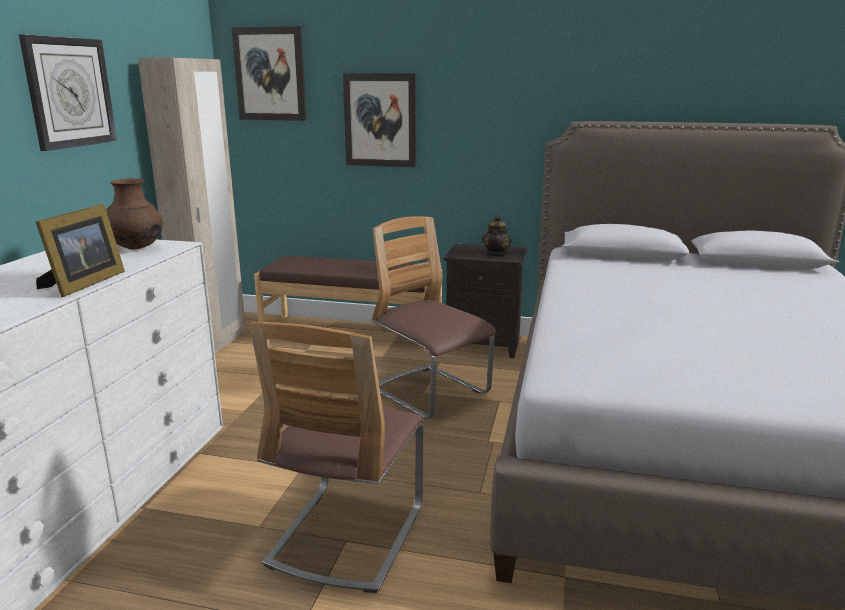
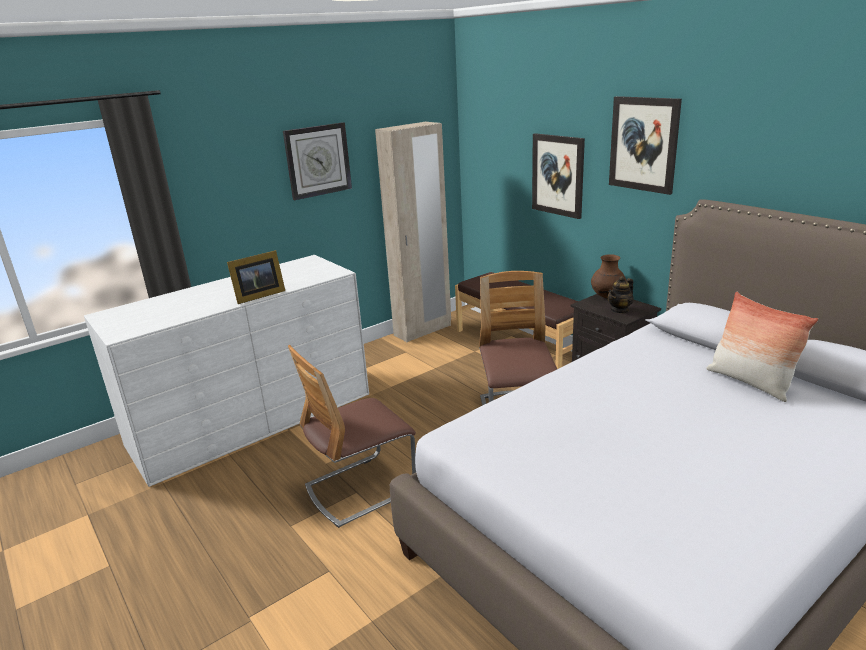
camera: 40 degrees right, 5 degrees up
(136, 248) = (317, 271): brown vase -> brown vase (607, 296)
(270, 74) = (489, 129): picture -> picture (643, 144)
(704, 274) = (750, 382): none -> pillow

